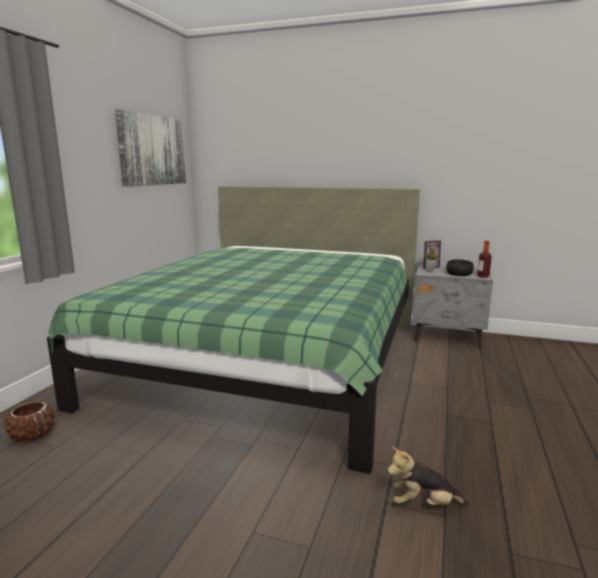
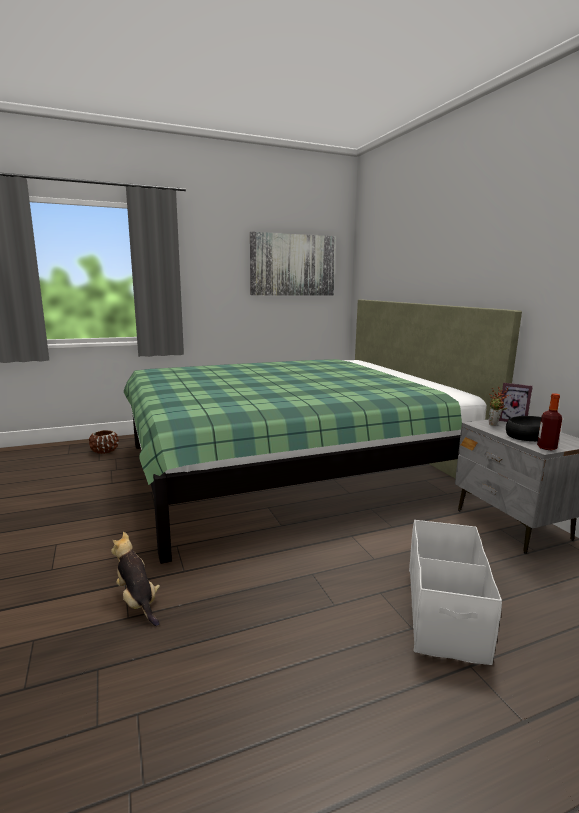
camera: 50 degrees right, 0 degrees up
(522, 392) = (445, 612): none -> white storage box

